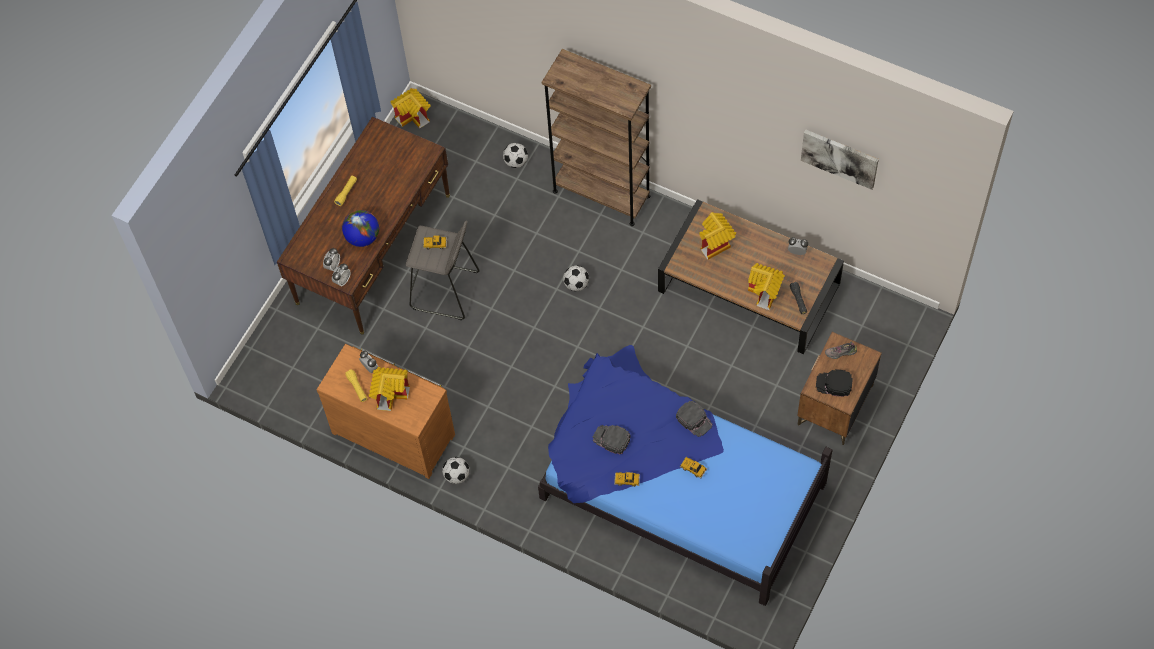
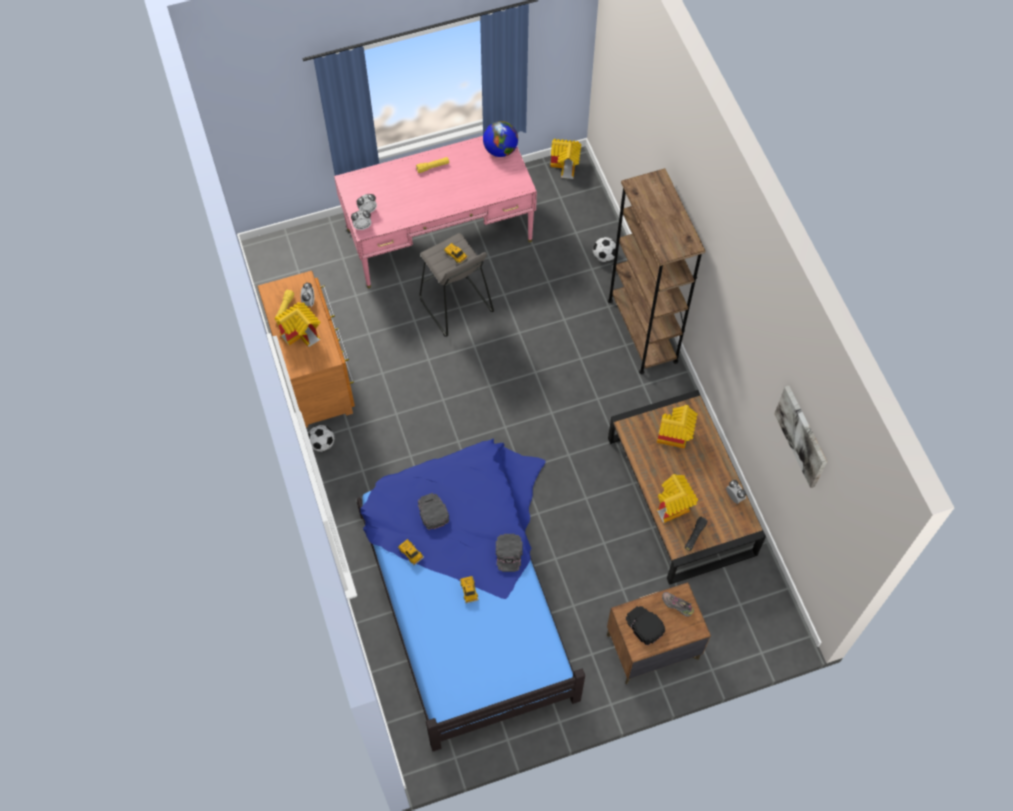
camera: 40 degrees right, 0 degrees up
(363, 237) = (409, 207): globe -> globe (500, 150)
(373, 249) = (439, 235): brown desk -> pink desk
(576, 284) = (553, 381): football -> none

